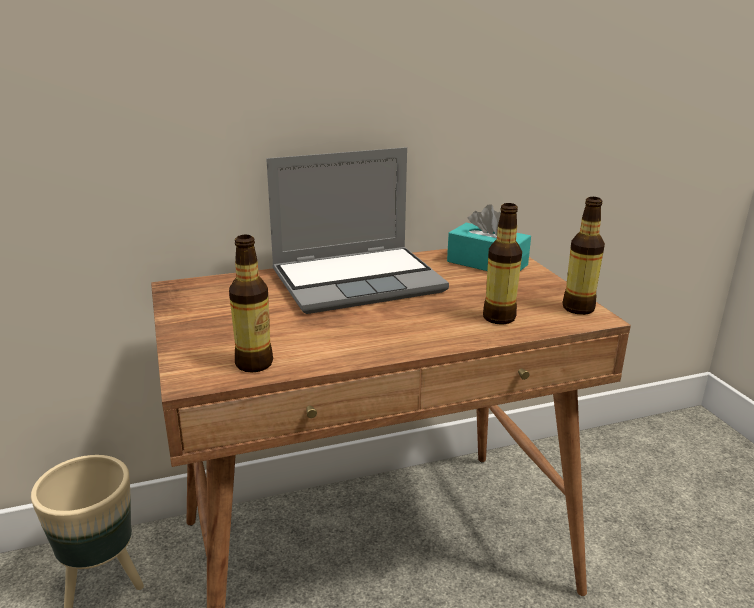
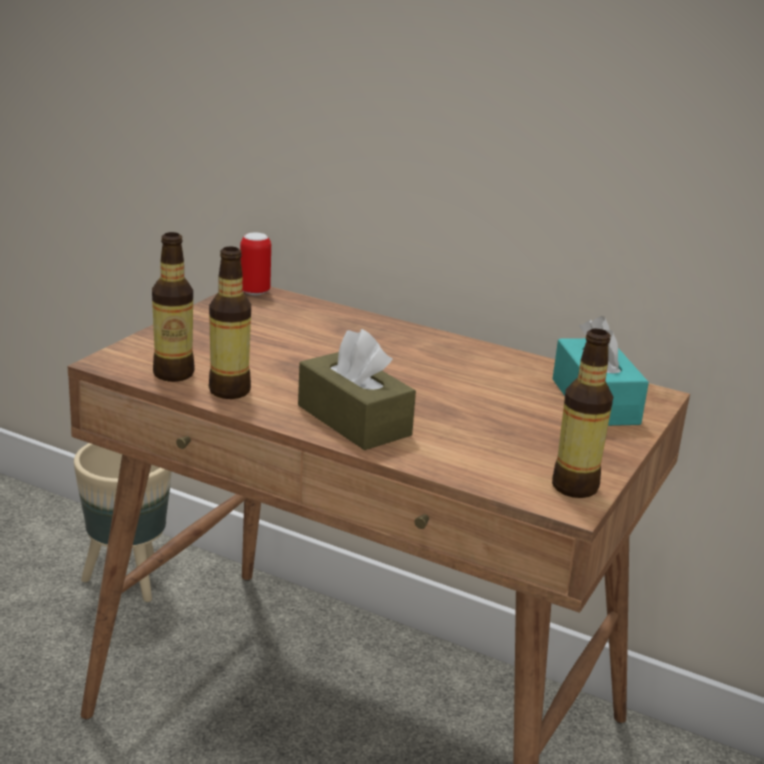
camera: 45 degrees right, 0 degrees up
(178, 286) = (255, 291): none -> can
(358, 281) = (413, 355): laptop -> none
(419, 332) = (354, 420): none -> brown tissue box
(498, 318) = (461, 449): bottle -> bottle (229, 391)

